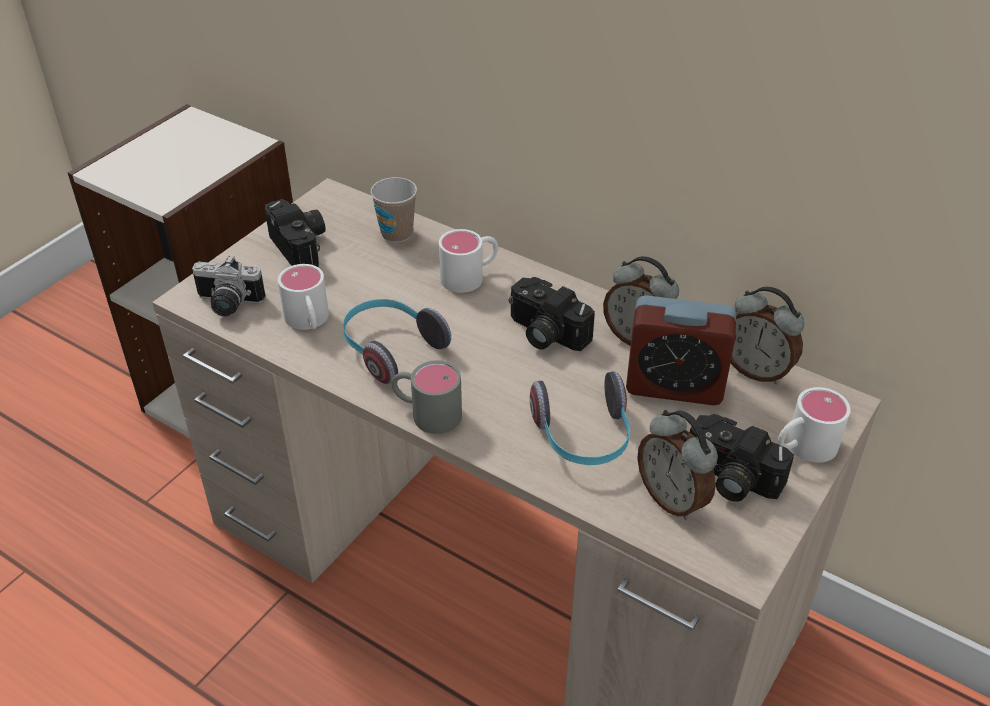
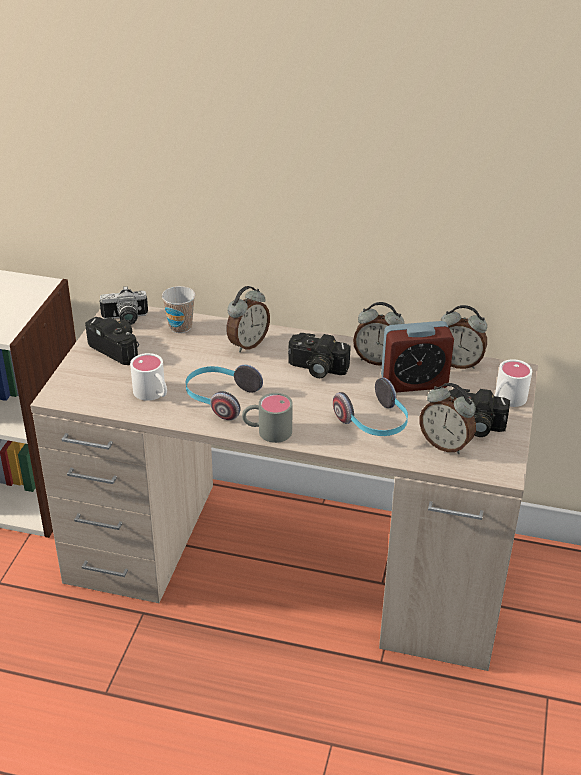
camera: 20 degrees left, 5 degrees down
(227, 305) = (88, 395): camera -> camera (125, 319)
(470, 276) = (247, 344): white mug -> alarm clock

